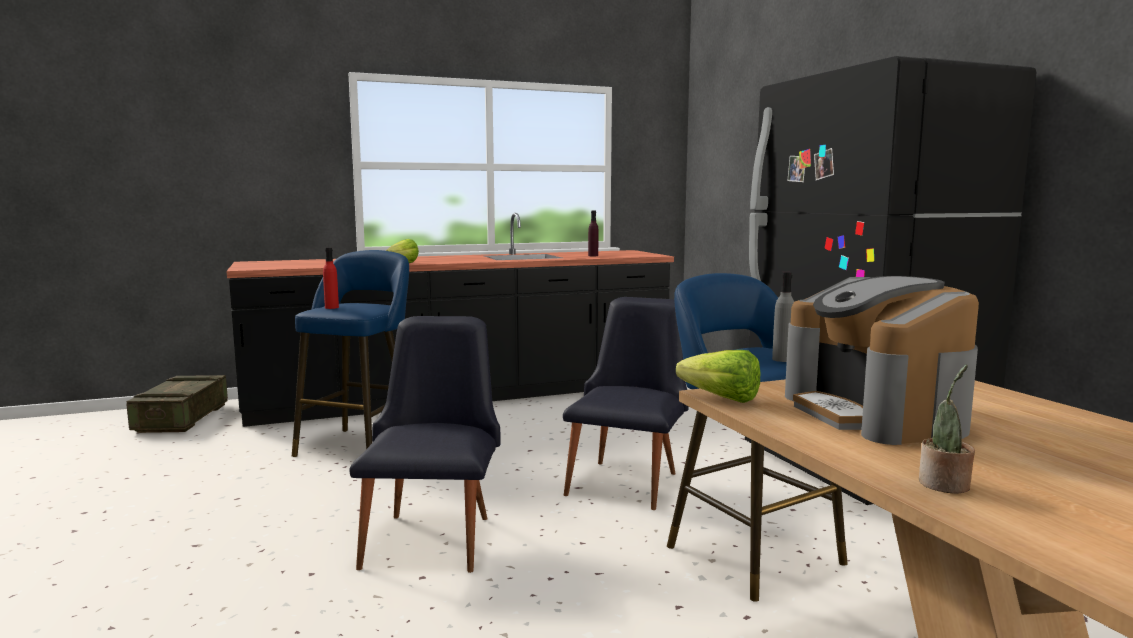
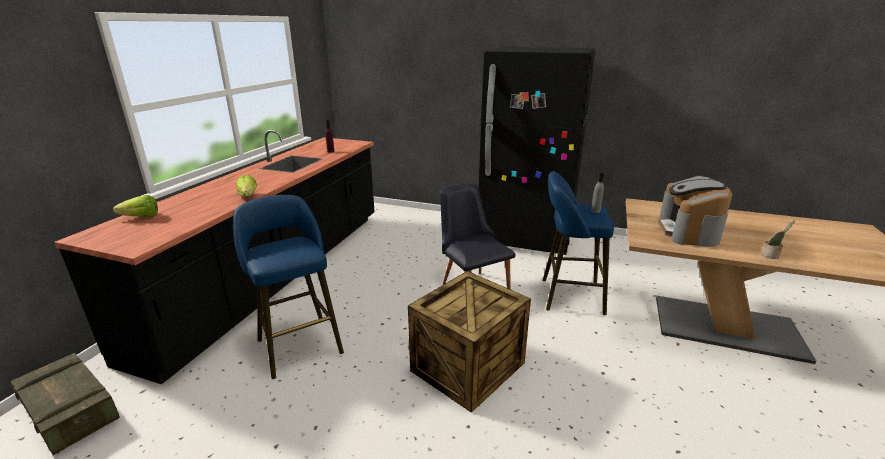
camera: 50 degrees left, 15 degrees up
(331, 307) = (278, 256): red bottle -> none
(434, 535) = (467, 366): black chair -> crate
(715, 397) = (648, 244): lettuce -> lettuce (138, 217)
(875, 413) = (688, 231): coffee machine -> coffee machine turned 75 degrees clockwise

